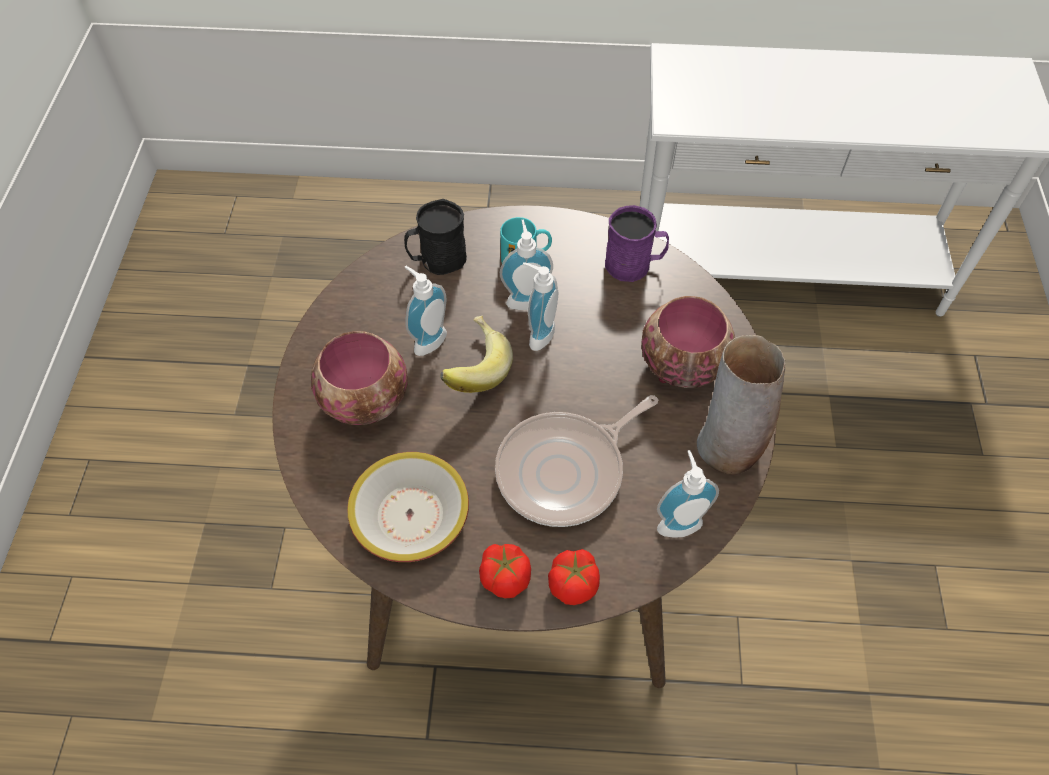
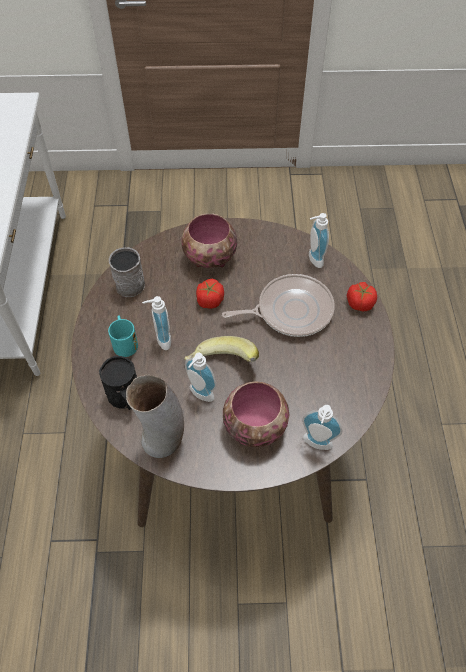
camera: 95 degrees left, 0 degrees up
(410, 514) = (334, 387): bowl -> none
(505, 577) = (363, 335): tomato -> tomato (210, 300)
(537, 334) = (190, 331): soap dispenser -> soap dispenser (316, 445)
(565, 471) = (290, 310): frying pan -> frying pan turned 60 degrees counterclockwise
(634, 264) = (130, 281): purple mug -> grey mug
(727, 450) = (265, 238): vase -> vase (163, 438)

